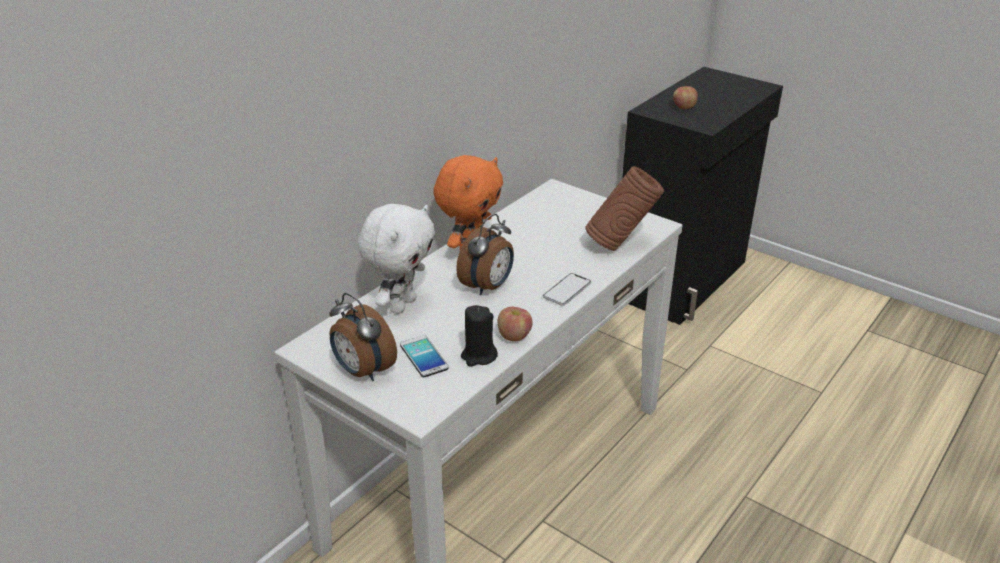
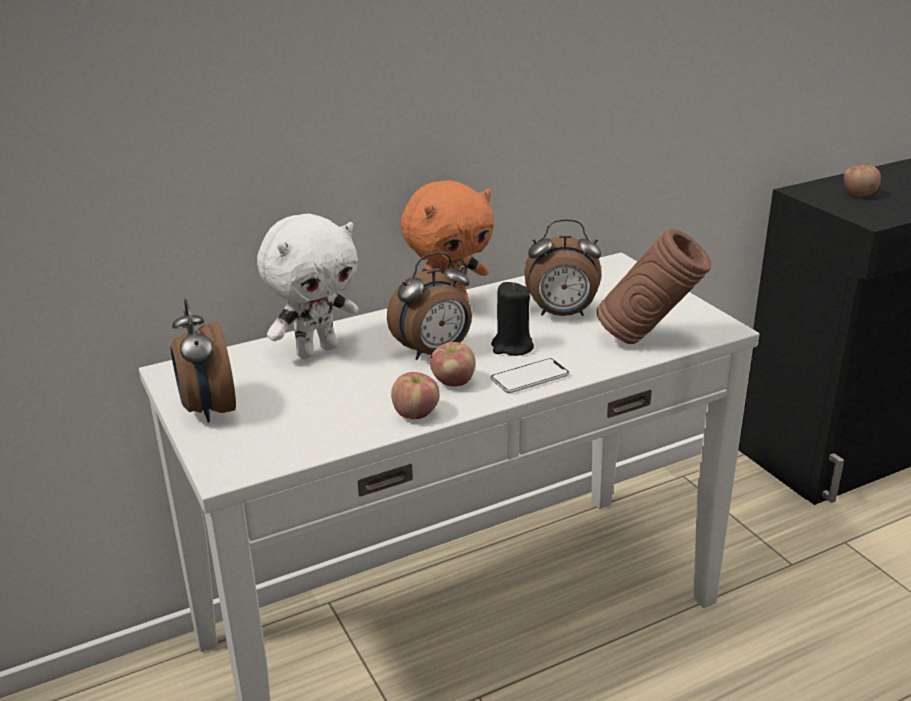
camera: 25 degrees right, 5 degrees down
(424, 357) = (288, 411): phone -> none
(478, 356) = (352, 425): black candle -> black candle (512, 347)
(520, 306) = (453, 382): none -> apple
(550, 237) = (562, 314): none -> alarm clock

